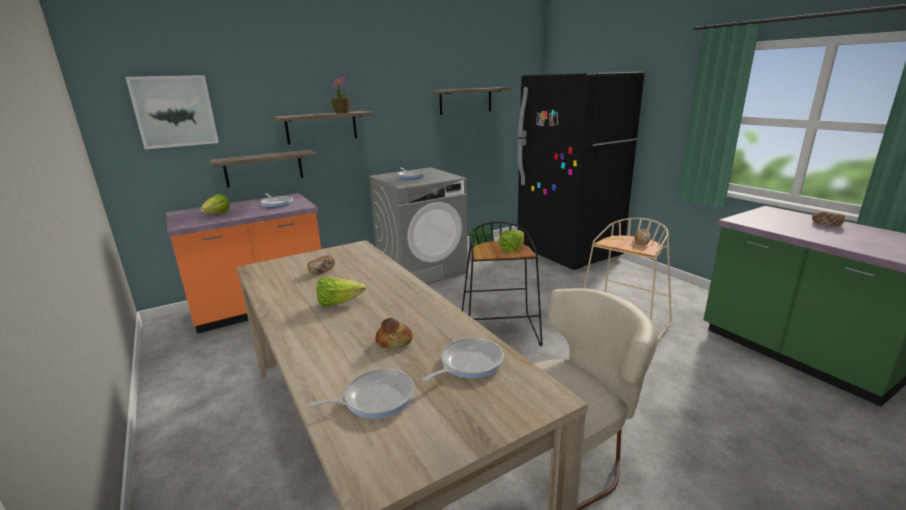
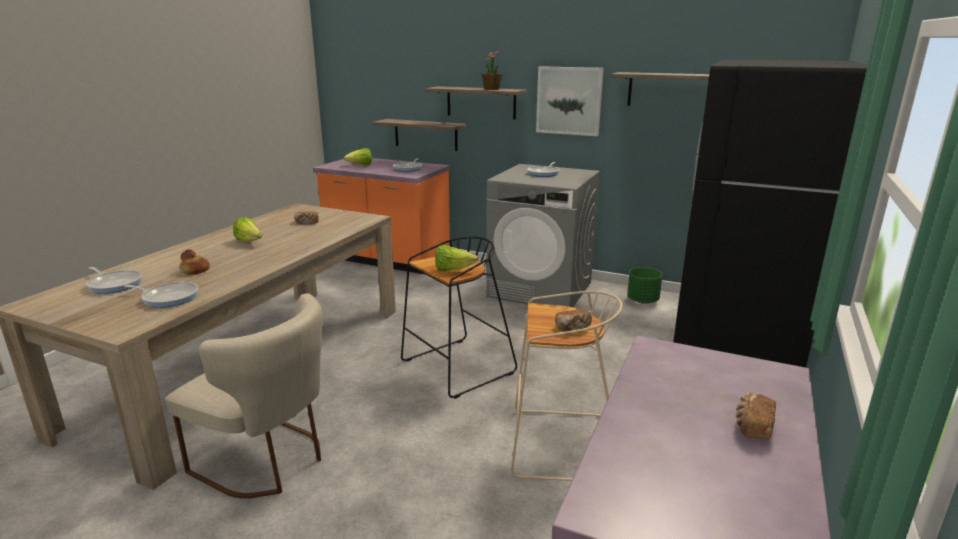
camera: 55 degrees right, 0 degrees up
(174, 111) = (369, 74): picture -> picture (569, 101)

